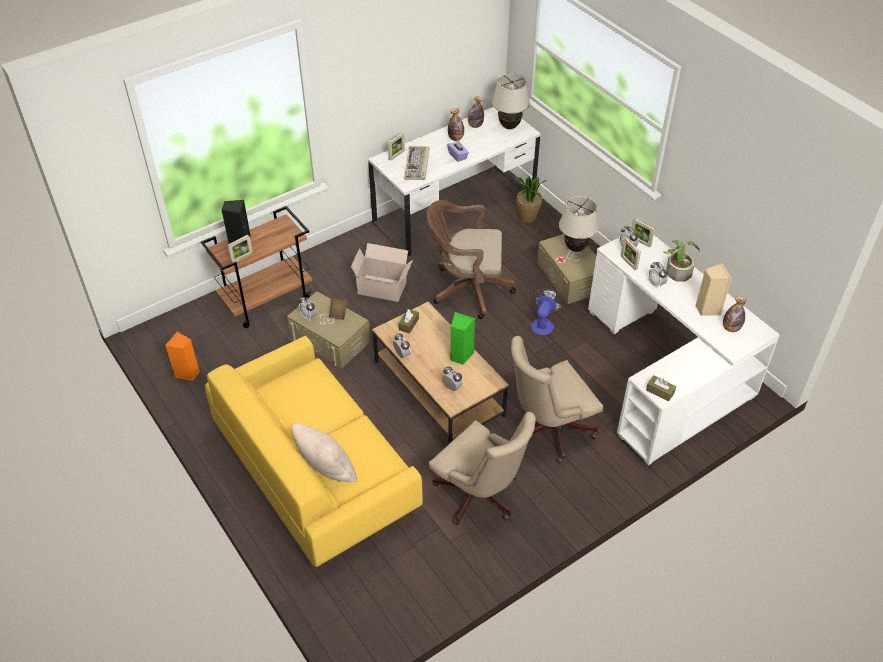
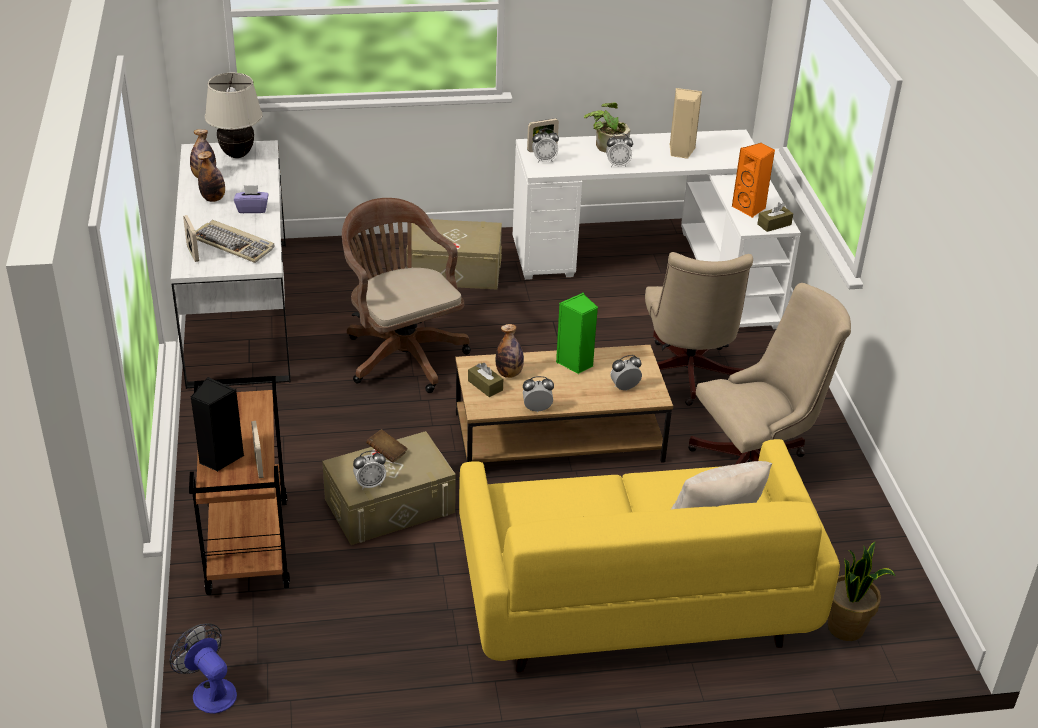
camera: 65 degrees left, 10 degrees down
(188, 373) = (332, 685): orange speaker -> orange speaker (750, 208)
(383, 288) = (333, 423): cardboard box -> none
(467, 289) = (402, 353): brown office chair -> brown office chair turned 120 degrees clockwise
(527, 217) = (317, 261): potted plant -> potted plant (846, 628)
(543, 323) = (514, 318): fan -> fan (209, 690)
(575, 248) = (444, 229): beige table lamp -> none
(628, 263) = (570, 168): picture frame -> none
(731, 328) = (718, 149): bottle -> bottle (509, 373)

